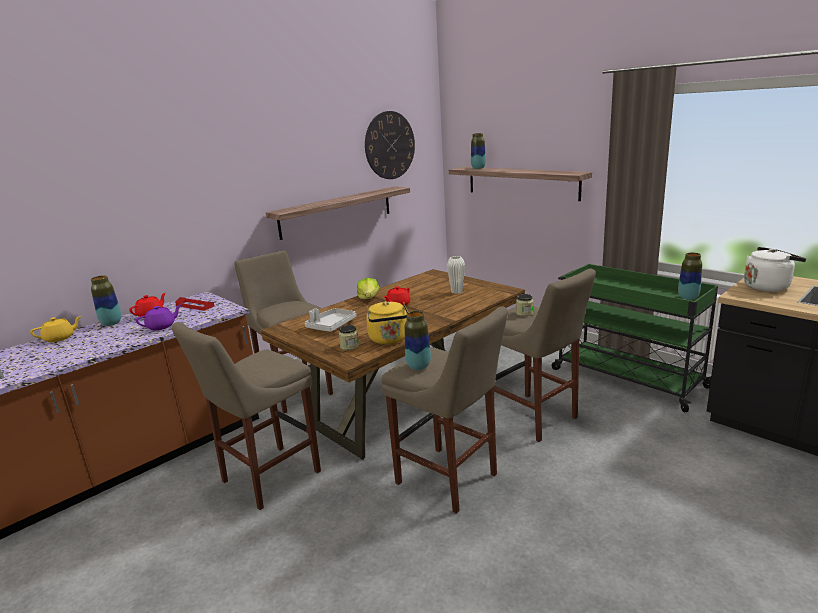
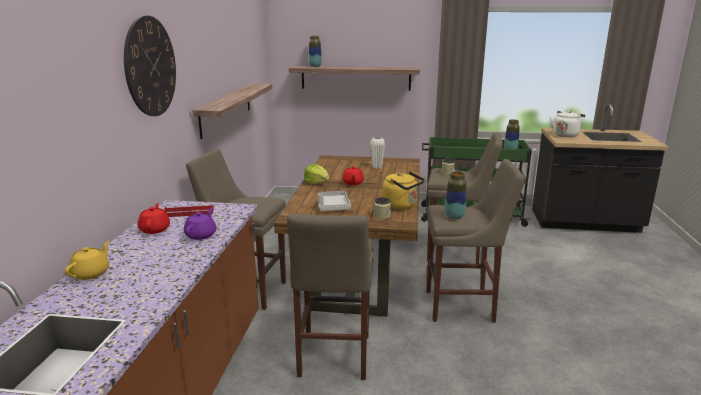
camera: 40 degrees left, 0 degrees up
(111, 323) = (125, 246): vase -> none
(390, 145) = (247, 44): wall clock -> wall clock (150, 67)

